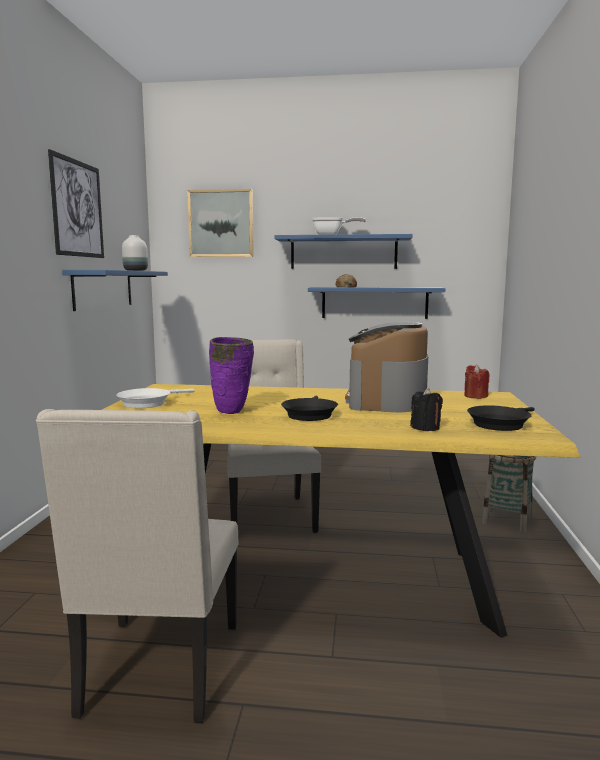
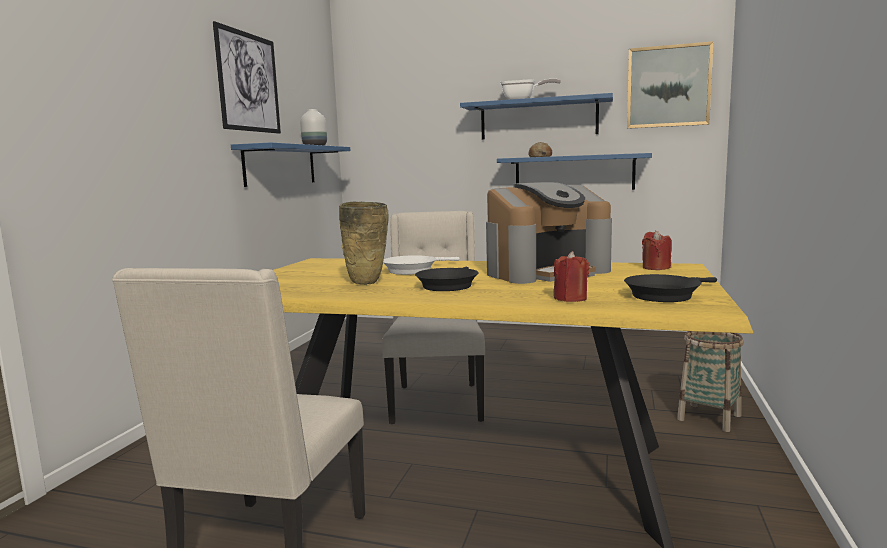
camera: 10 degrees right, 0 degrees up
(148, 403) = (289, 275): white frying pan -> white frying pan (413, 270)
(221, 223) = (408, 95): picture -> picture (668, 86)
(232, 412) = (366, 283): purple vase -> beige vase
(386, 400) = (546, 272): coffee machine -> coffee machine turned 135 degrees counterclockwise
(425, 428) = (570, 298): black candle -> red candle

